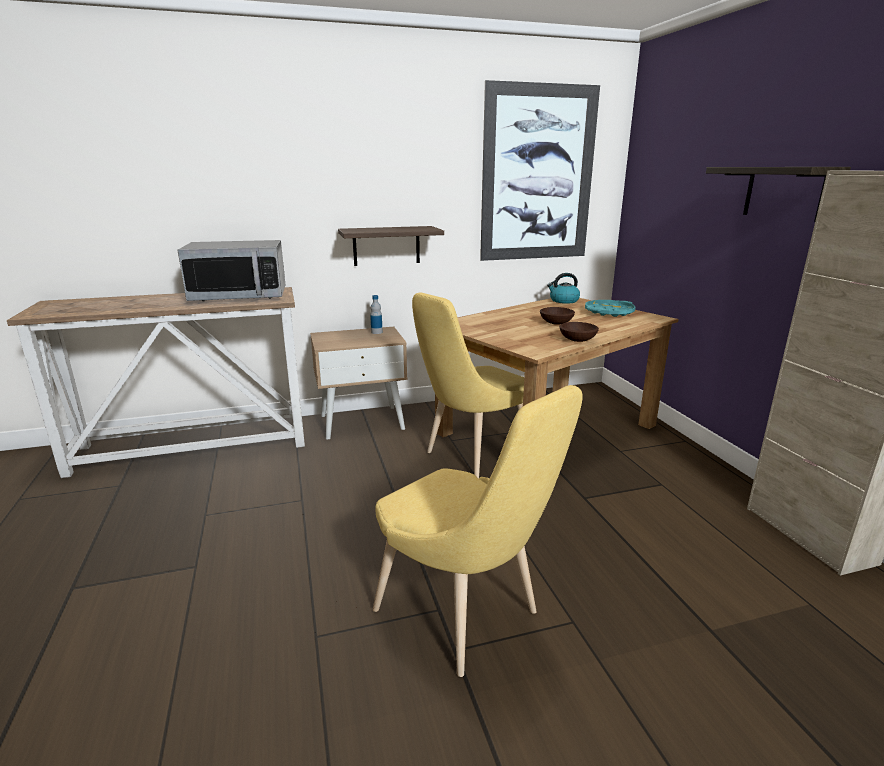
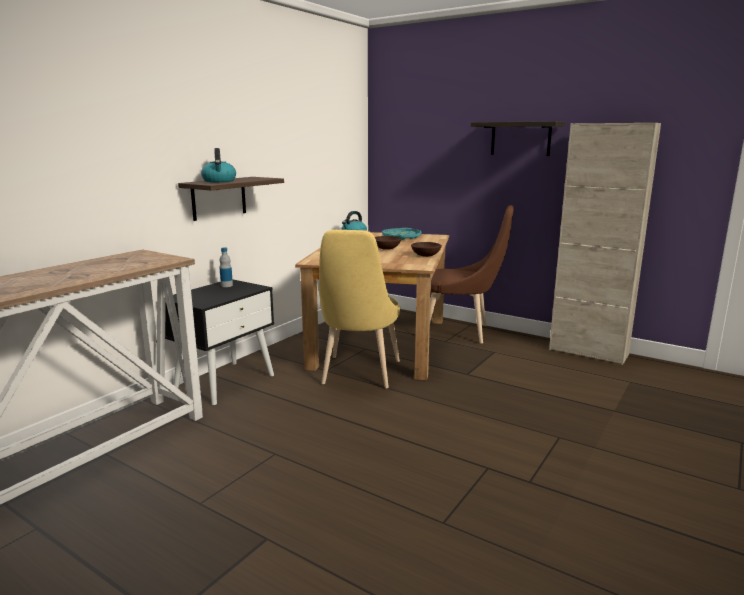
camera: 40 degrees left, 5 degrees down
(239, 296) = (114, 263): microwave -> none
(362, 422) = (225, 381): beige nightstand -> black nightstand
(373, 229) = (219, 181): none -> kettle
(465, 616) = (506, 463): yellow chair -> none
(538, 175) = (319, 129): picture -> none
(656, 447) = (461, 332): none -> brown chair

